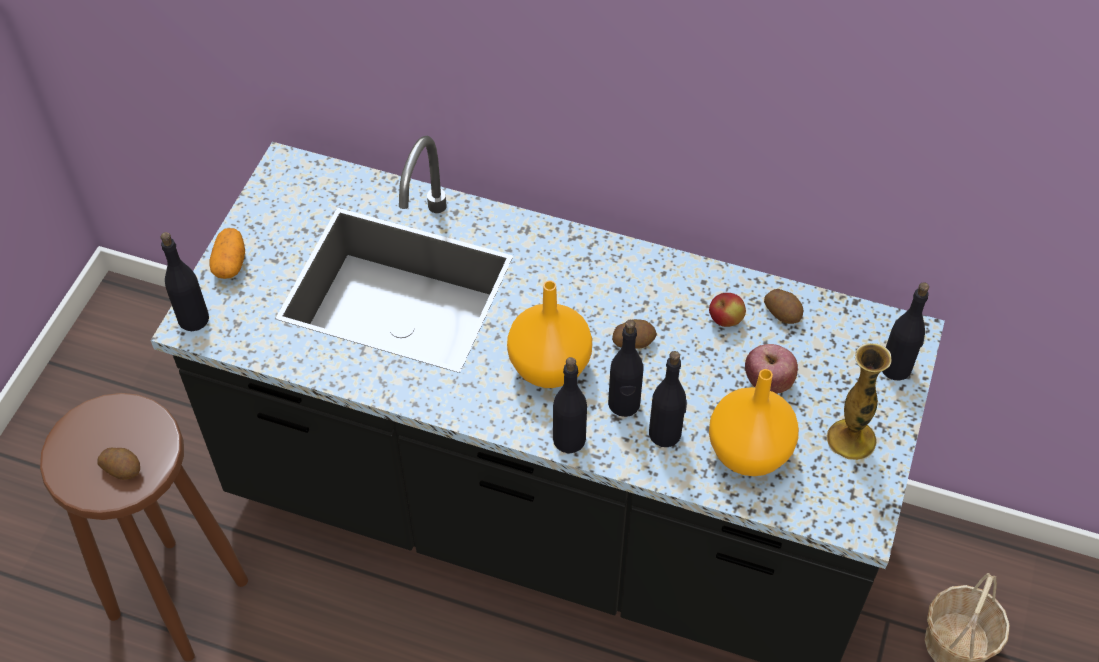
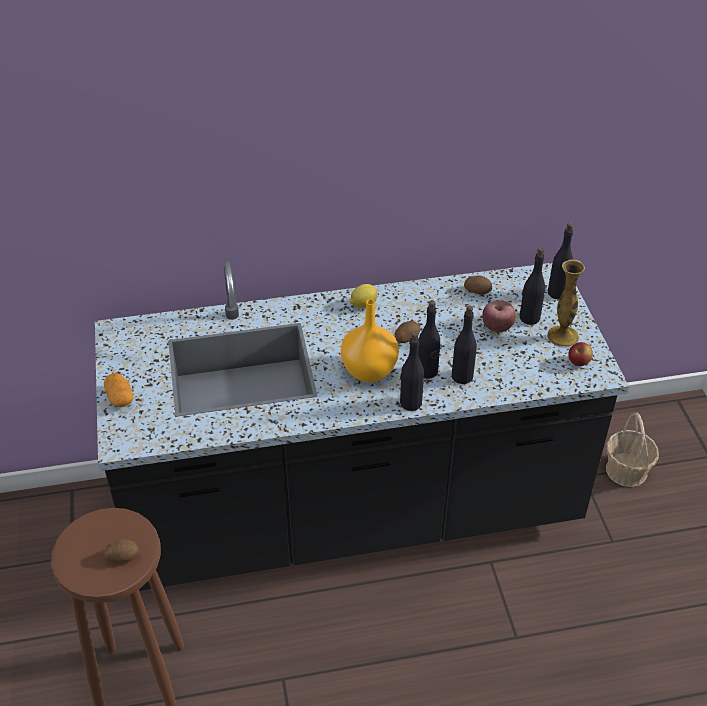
camera: 30 degrees left, 10 degrees down
(193, 318) = (119, 439): black bottle -> black bottle (529, 318)
(611, 265) = (363, 305): none -> lemon
(725, 320) = (449, 306): apple -> apple (578, 362)
(748, 451) = (514, 365): orange vase -> none

